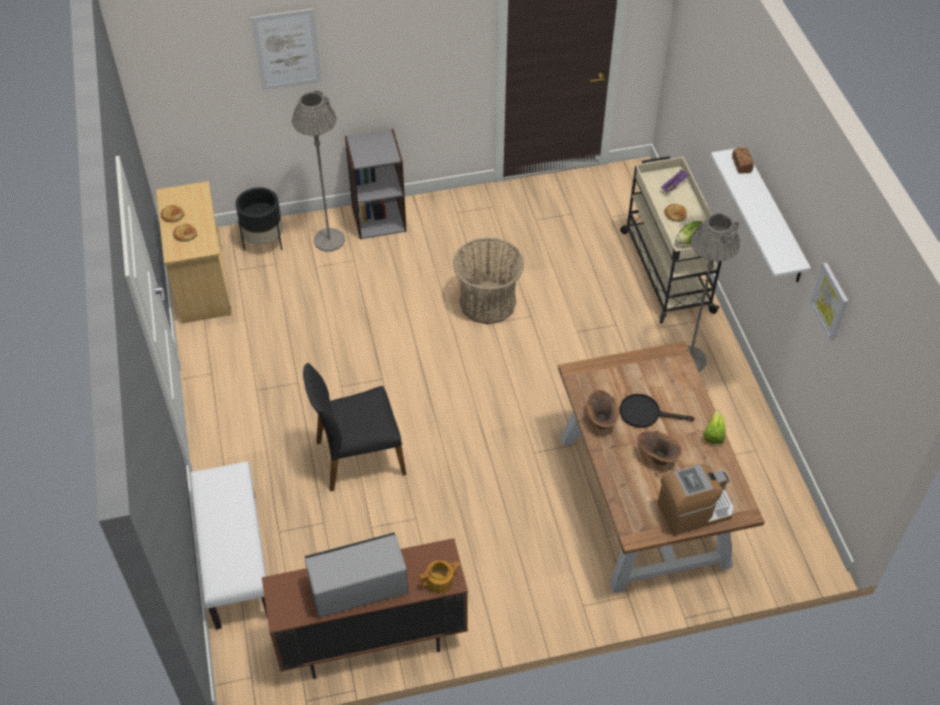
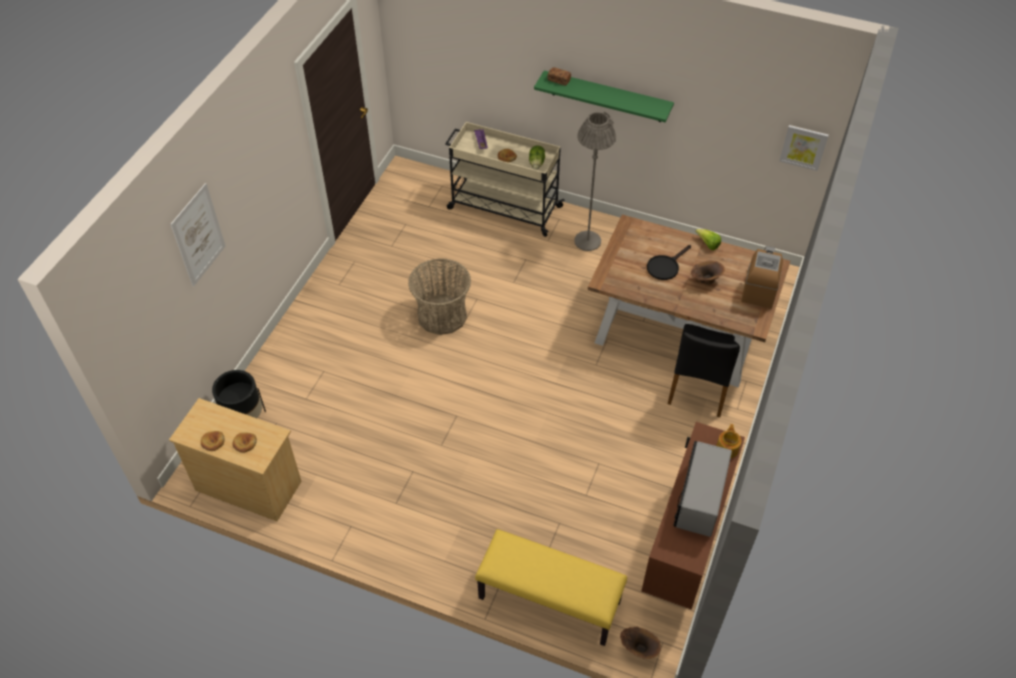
camera: 55 degrees left, 0 degrees up
(235, 559) = (548, 600): white bench -> yellow bench
(329, 240) = (287, 375): grey floor lamp -> none
(359, 457) = (517, 469): black chair -> black chair (699, 386)
(379, 219) = (297, 333): grey bookcase -> none
(601, 420) = (653, 291): brown vase -> brown vase (638, 649)
(773, 217) = (607, 97): white shelf -> green shelf
(830, 301) = (709, 109): picture -> picture (803, 147)

